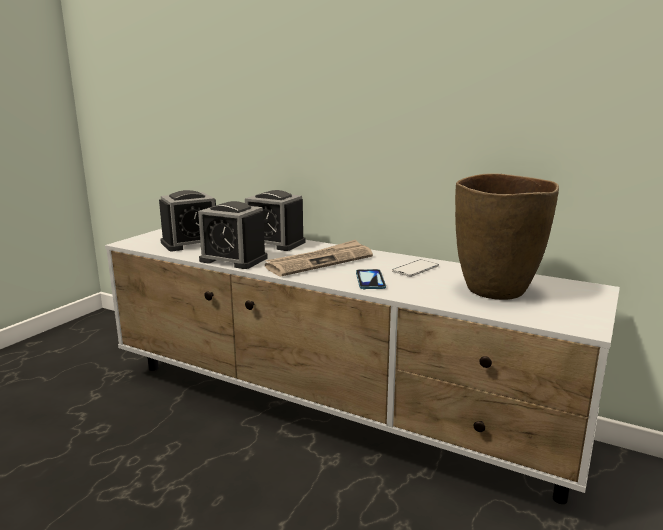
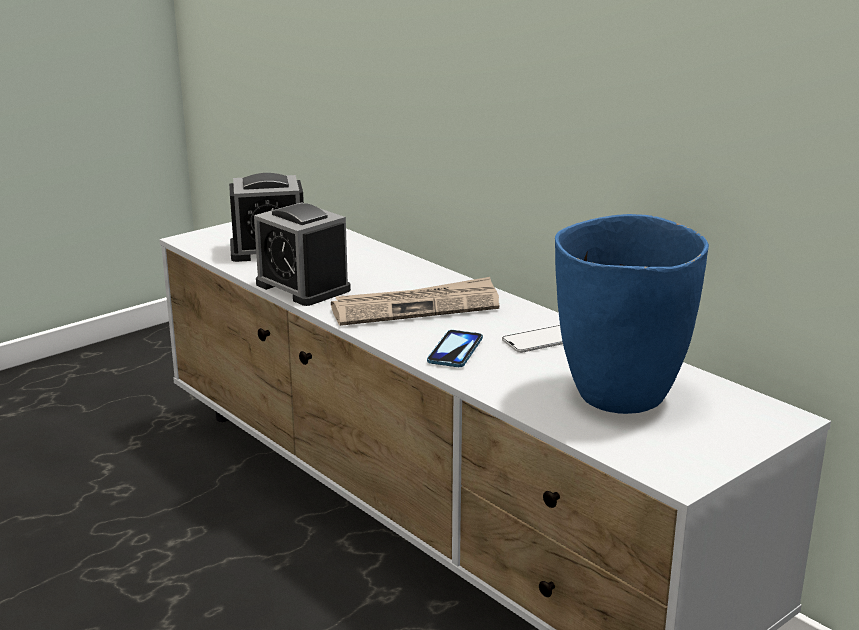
camera: 20 degrees right, 5 degrees up
(275, 243) = (383, 264): alarm clock -> none
(496, 290) = (620, 396): brown vase -> blue vase

